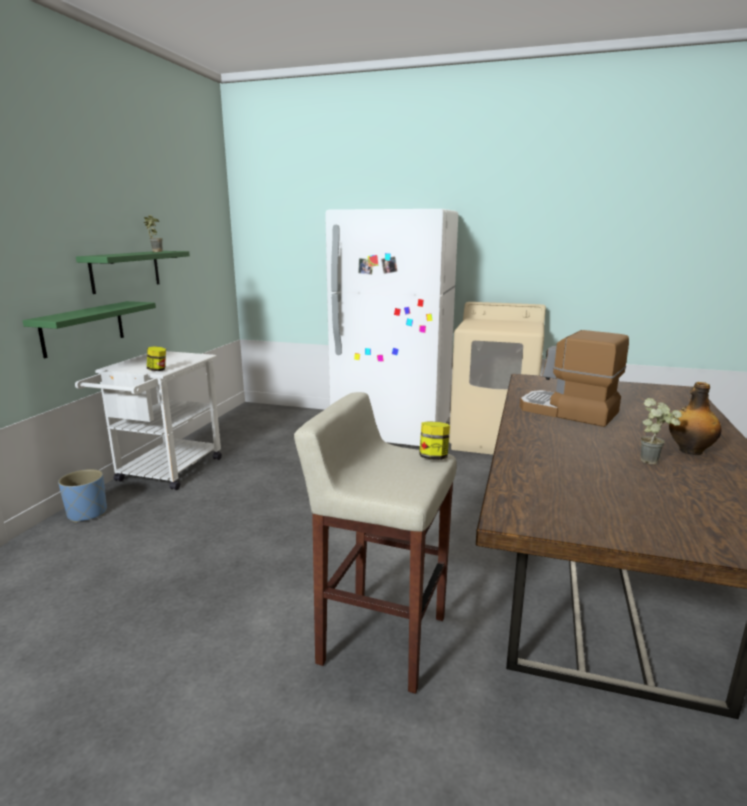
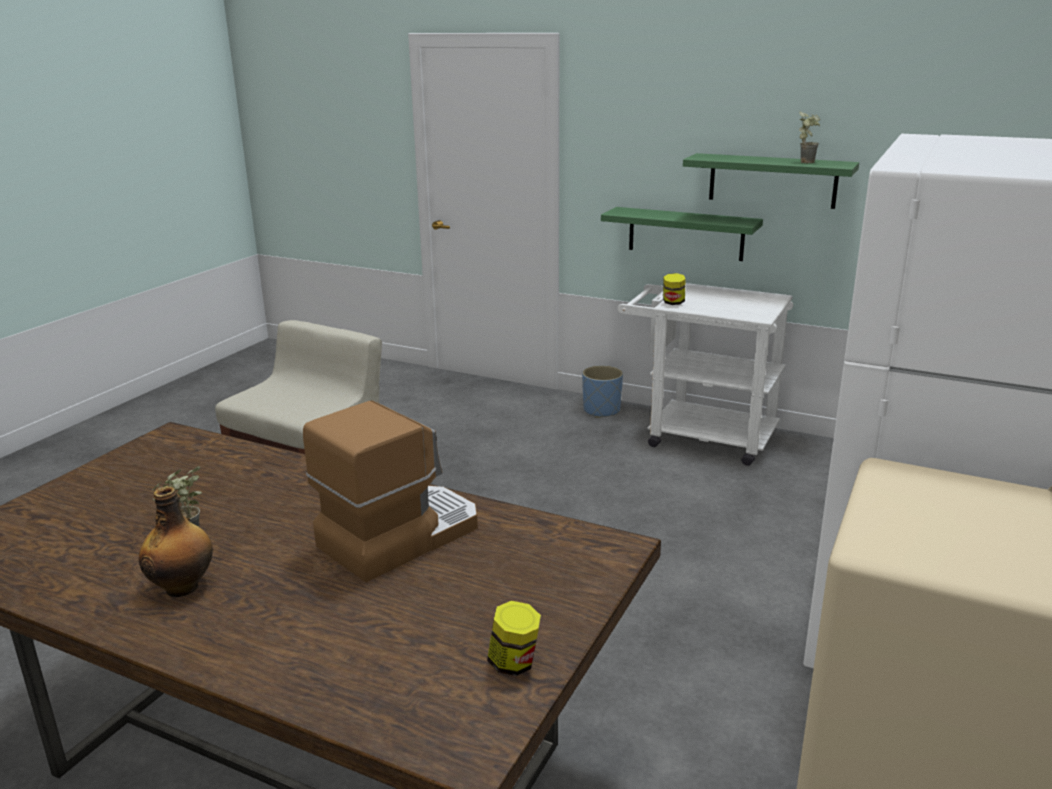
camera: 100 degrees right, 5 degrees up
(433, 457) = (301, 415): jar -> jar (514, 663)

